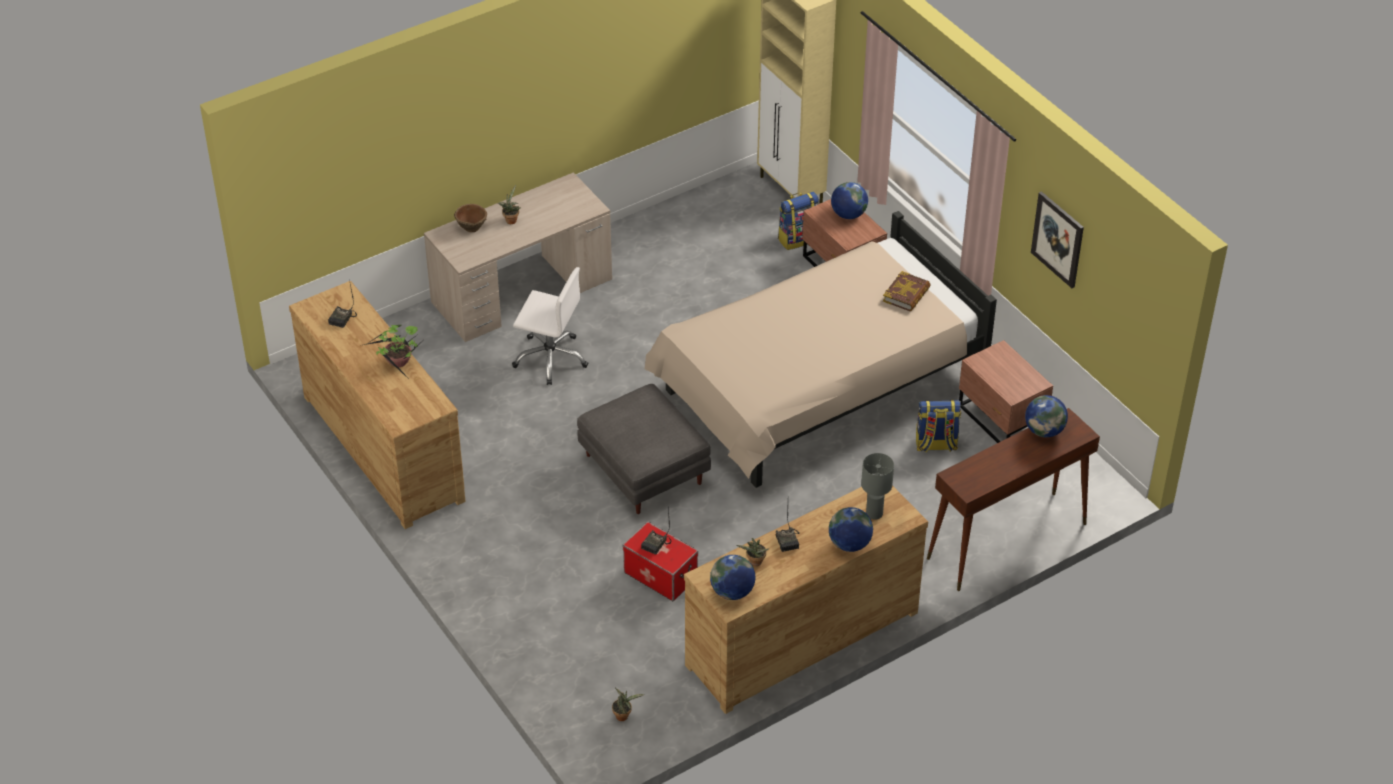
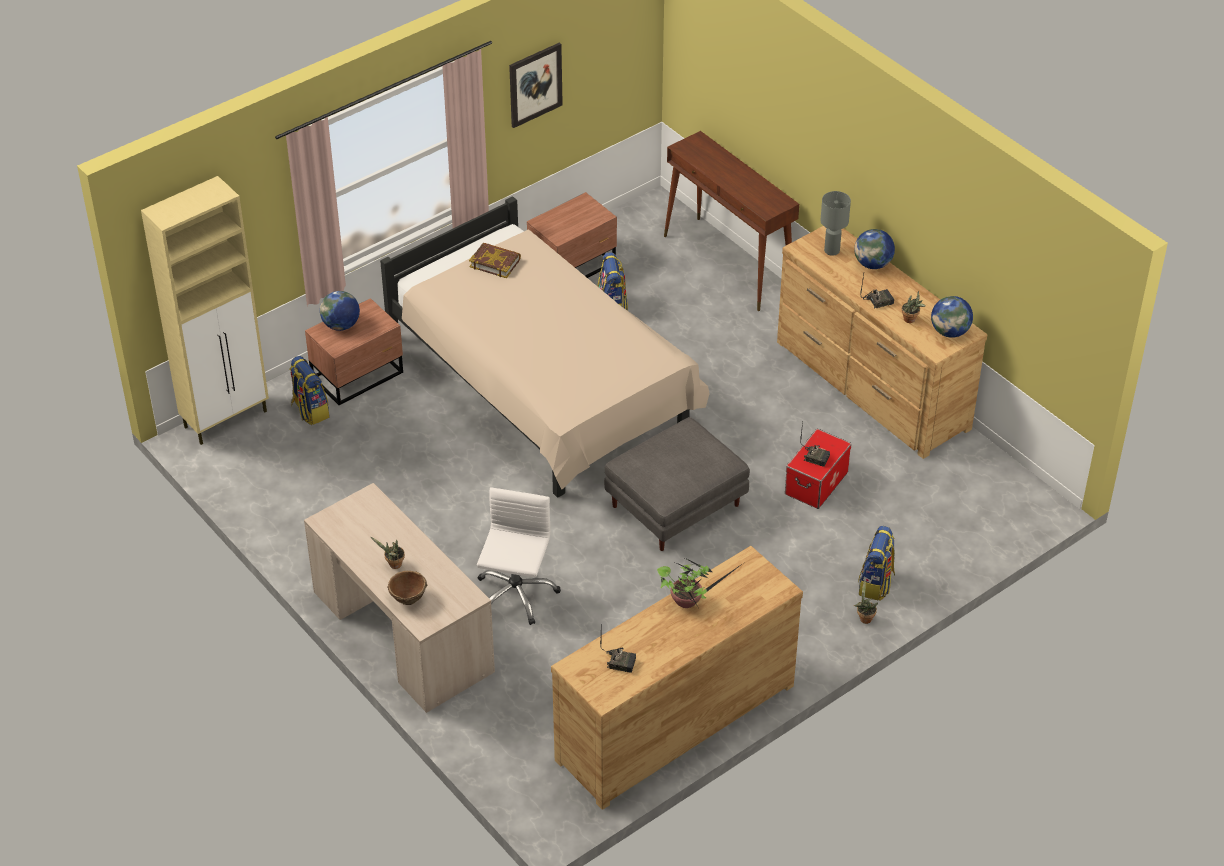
camera: 95 degrees left, 0 degrees up
(516, 603) = (876, 584): none -> backpack
(623, 715) = (993, 495): potted plant -> potted plant (864, 618)
(1044, 431) = (699, 160): globe -> none

